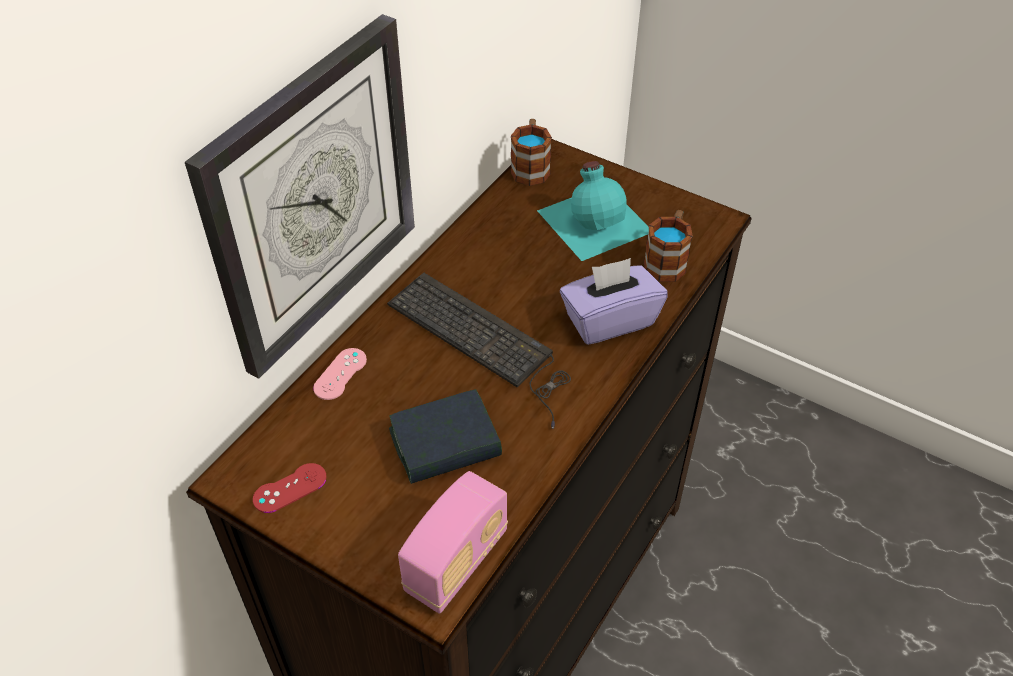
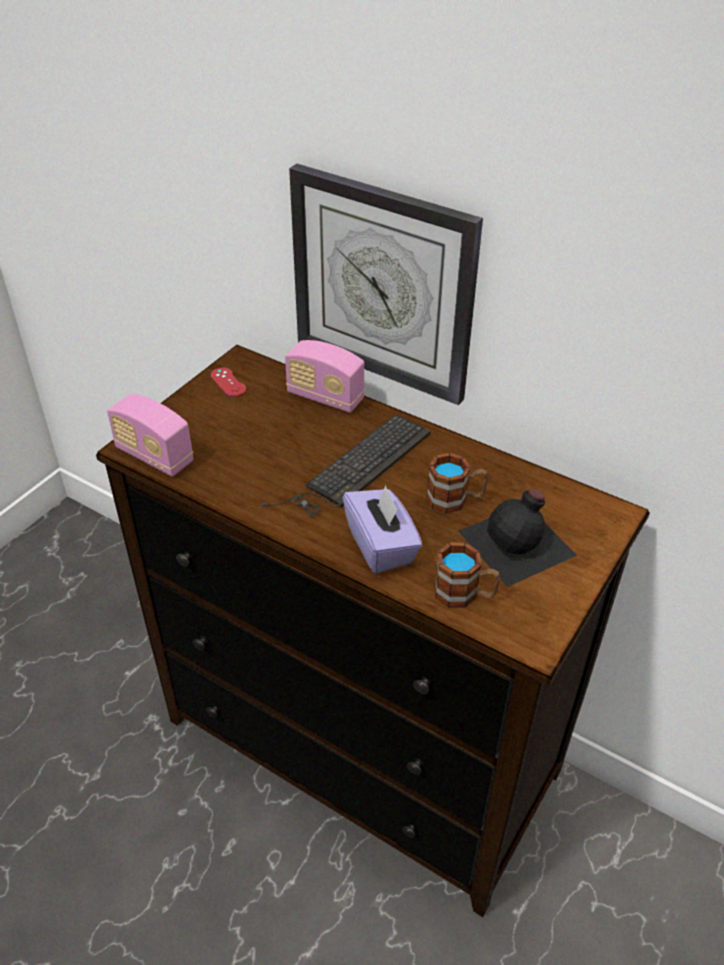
camera: 90 degrees right, 5 degrees down
(340, 374) = (325, 397): pink game controller -> radio
(445, 444) = (254, 449): book -> none
(530, 167) = (590, 499): mug -> mug (455, 499)
(595, 219) = (519, 543): turquoise bottle -> black bottle

